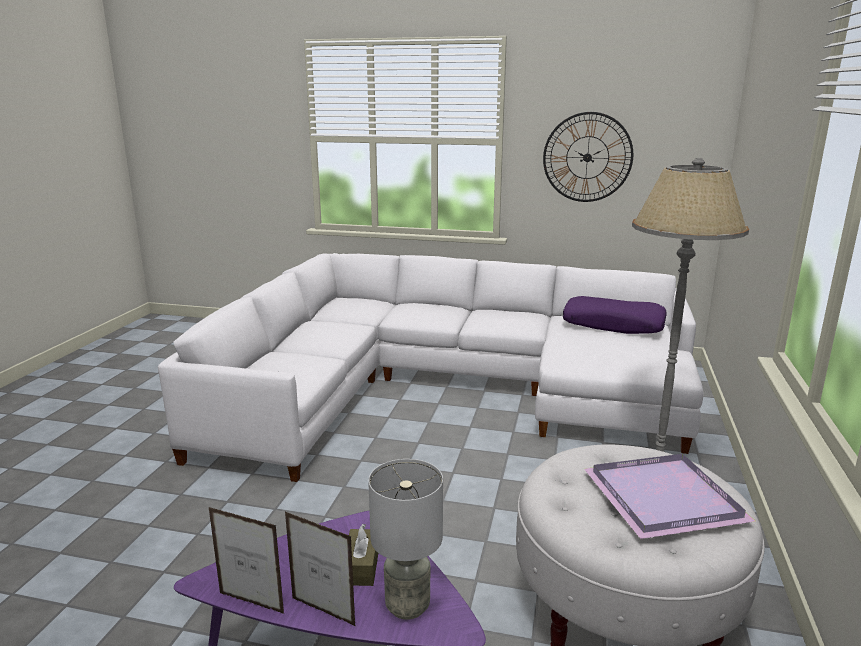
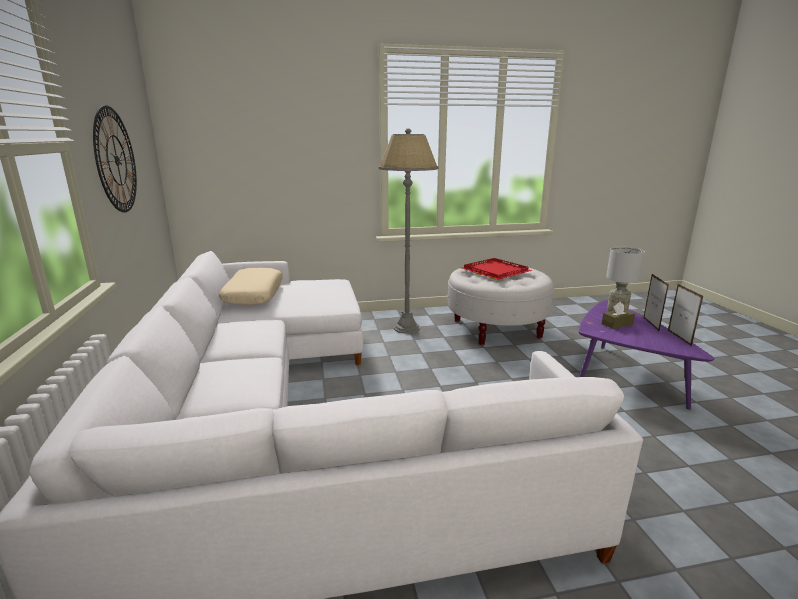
camera: 115 degrees left, 0 degrees up
(613, 325) = (253, 295): purple pillow -> beige pillow
(667, 499) = (495, 271): purple tray -> red tray

